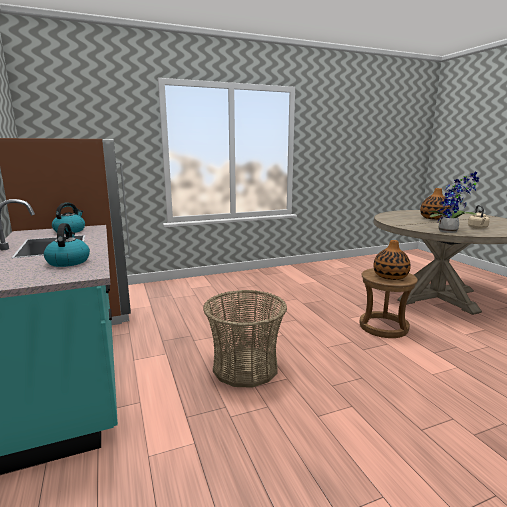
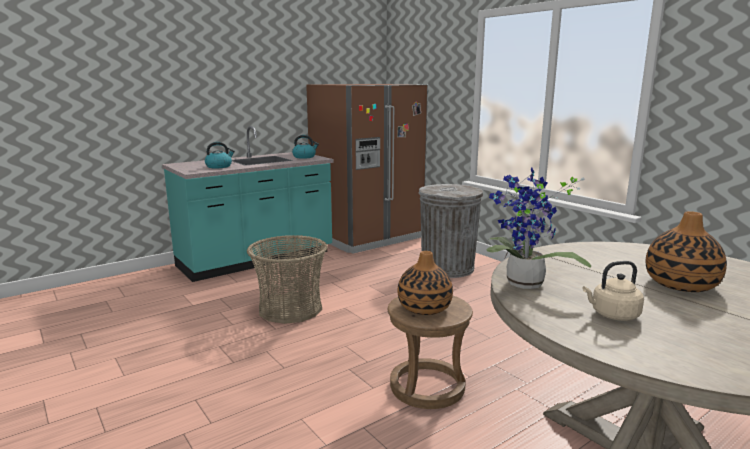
camera: 75 degrees right, 0 degrees up
(203, 291) = (447, 268): none -> grey trash can

